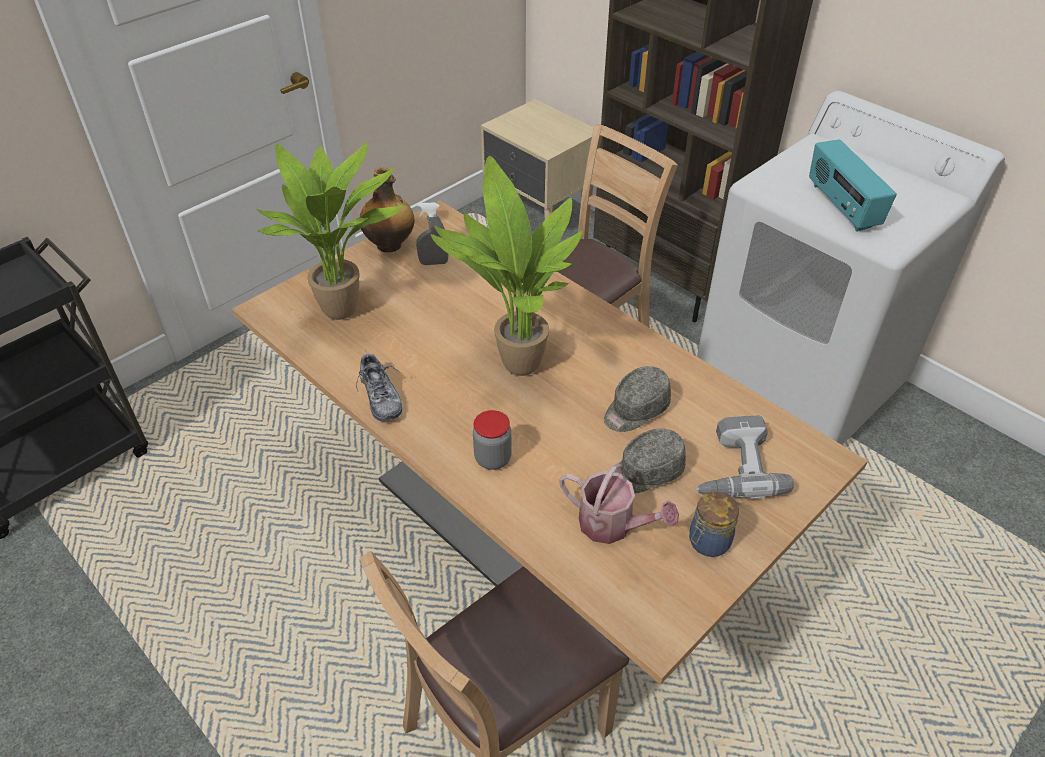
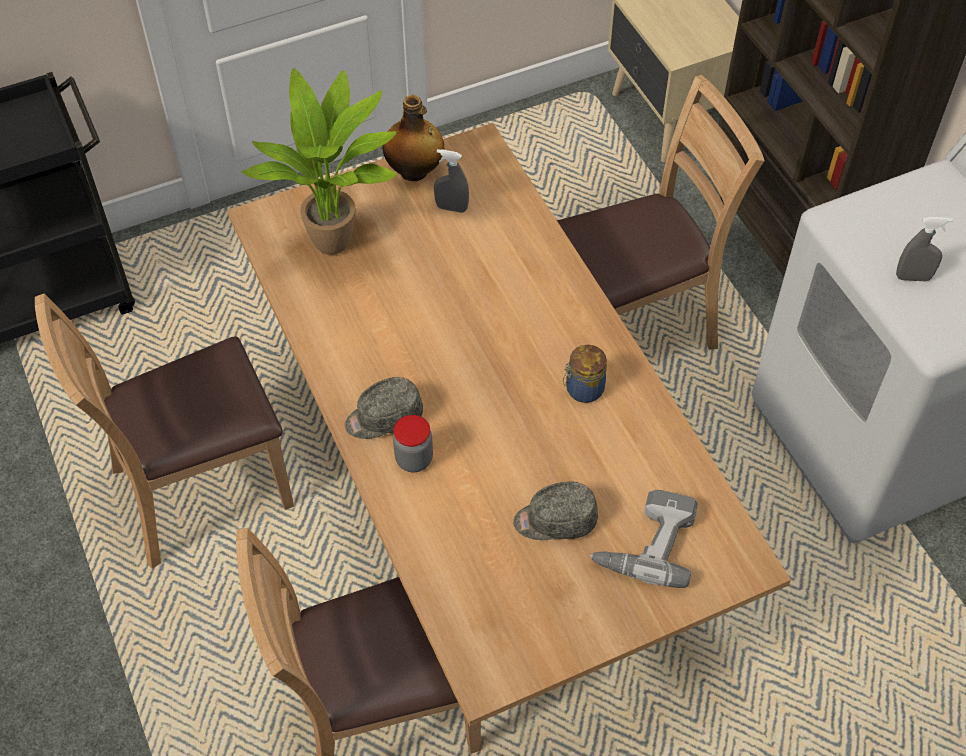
camera: 20 degrees right, 10 degrees up
(260, 584) = (200, 490): none -> brown chair
(380, 397) = (334, 358): shoe -> none
(514, 366) = (481, 361): potted plant -> none
(613, 525) = (496, 565): watering can -> none
(635, 410) = (579, 449): grey cap -> grey cap (383, 418)
(707, 542) = (577, 611): jar -> jar (583, 389)
(841, 207) = (913, 277): radio -> grey spray bottle

